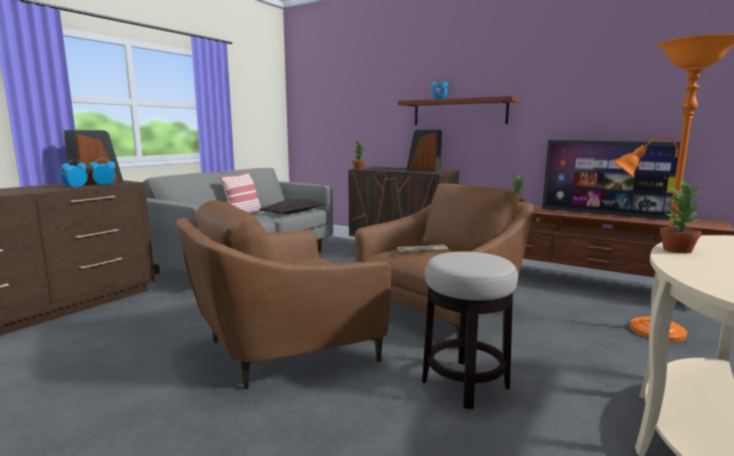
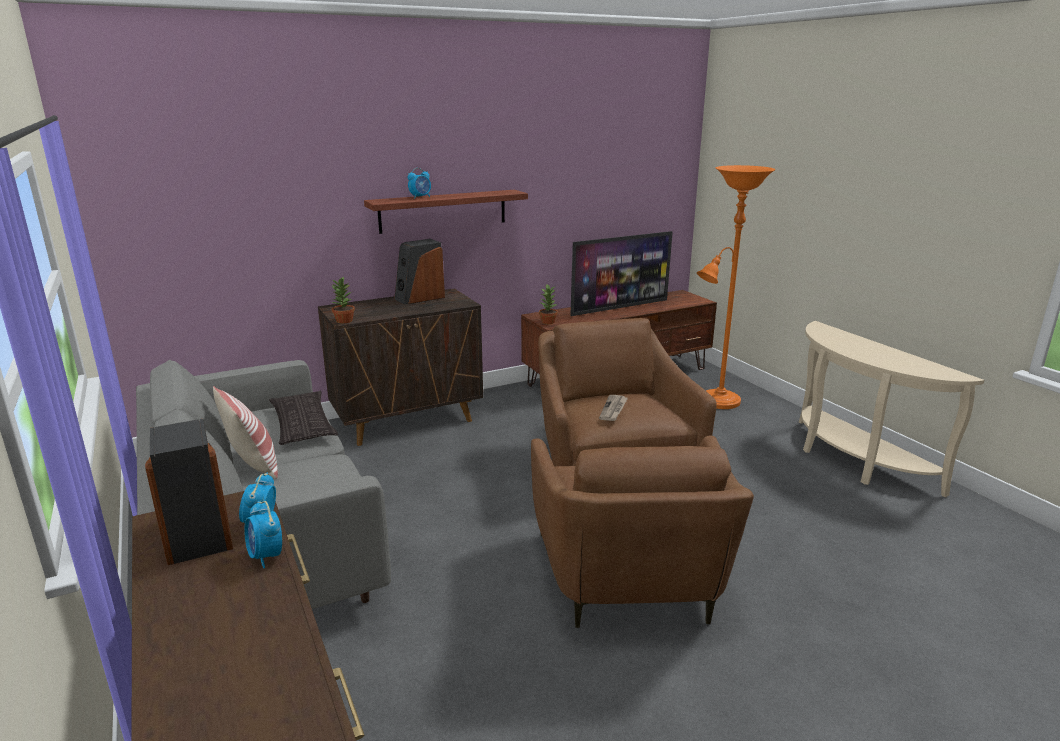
camera: 60 degrees left, 10 degrees up
(465, 384) = (758, 506): stool -> none
(678, 250) = (845, 349): potted plant -> none

